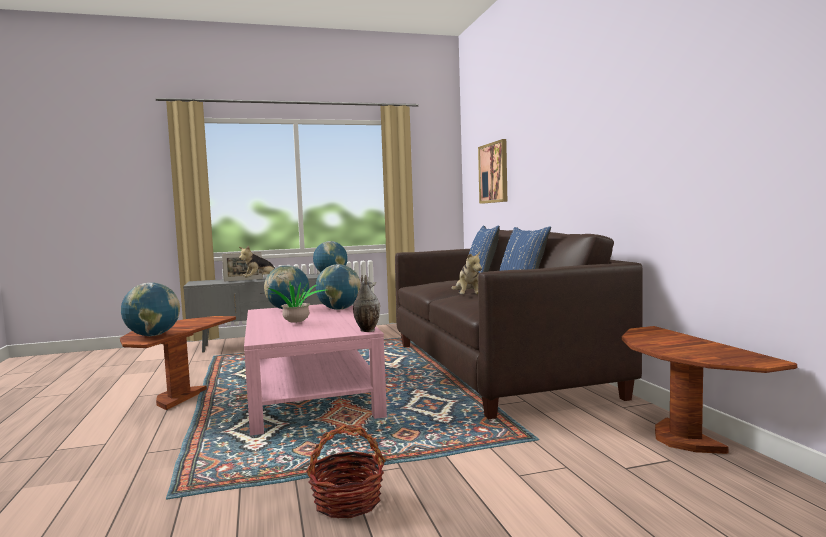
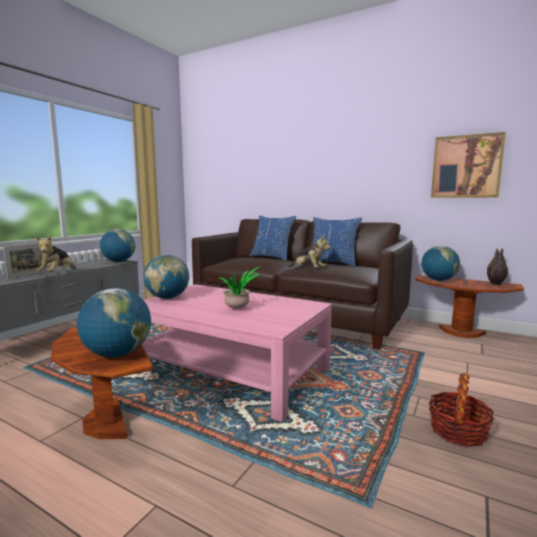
camera: 45 degrees left, 5 degrees up
(339, 309) = (217, 291): globe -> globe (438, 280)
(366, 330) = (313, 303): vase -> vase (495, 284)
(494, 173) = (236, 175): picture -> picture (466, 167)

